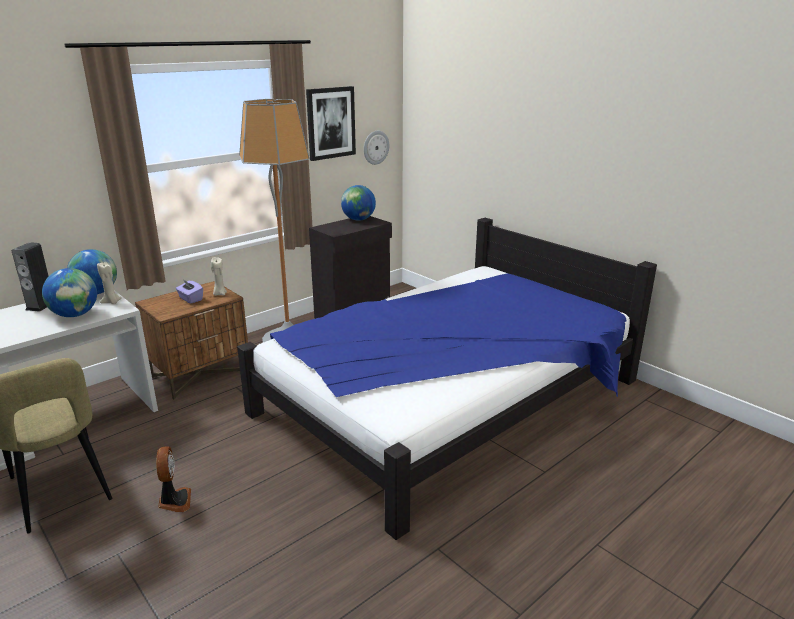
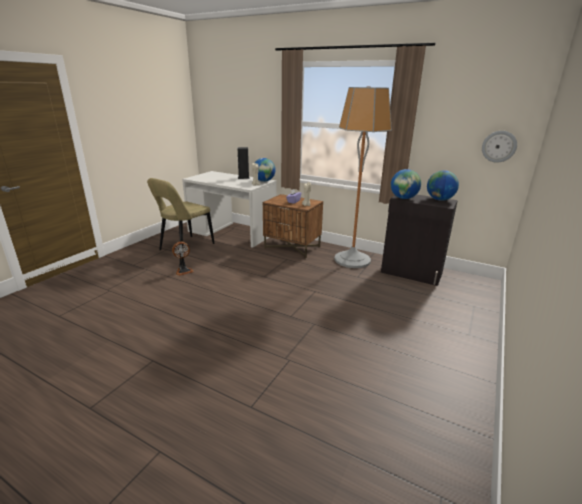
camera: 70 degrees right, 0 degrees up
(75, 315) = (238, 183): globe -> globe (403, 198)
(330, 123) = (451, 116): picture -> none
(450, 397) = (331, 337): bed -> none

